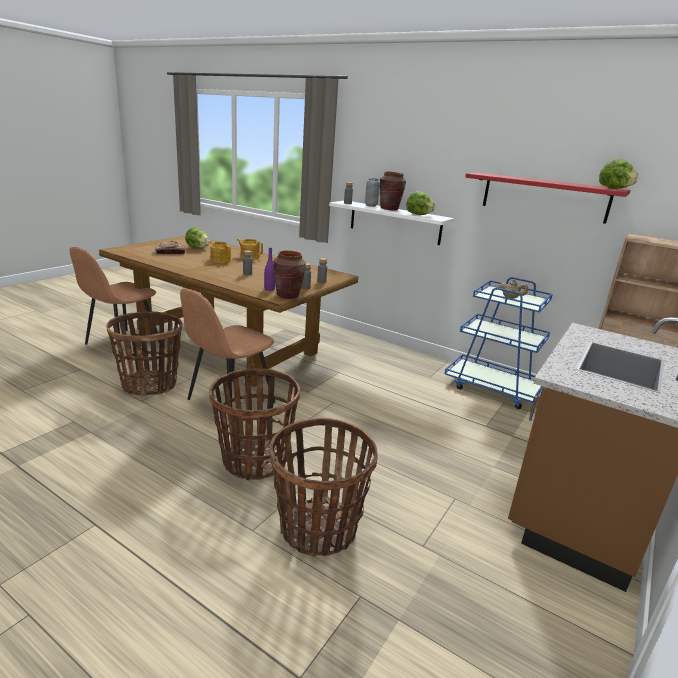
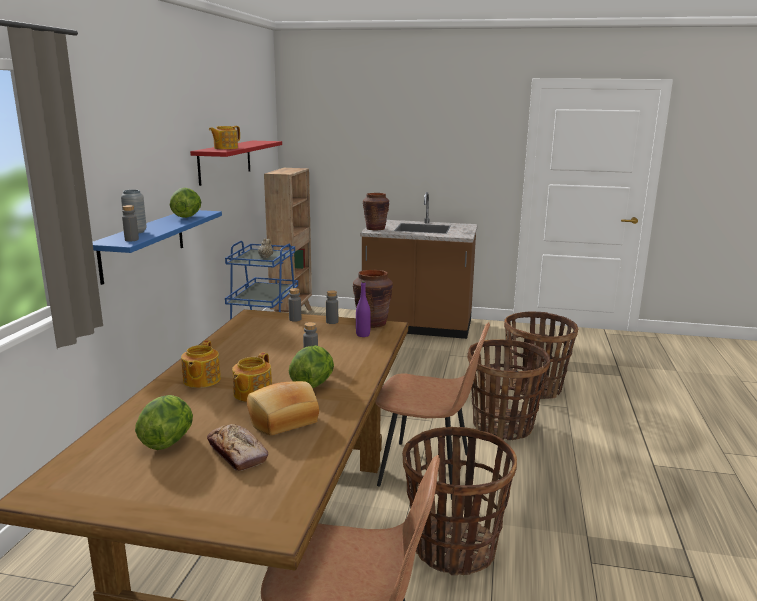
camera: 110 degrees left, 5 degrees down
(184, 260) = (283, 421): none -> bread
(389, 209) = (156, 225): brown vase -> brown vase (375, 229)
(395, 222) = (143, 244): white shelf -> blue shelf
(505, 176) = (225, 148): none -> teapot
(614, 188) = (256, 141): lettuce -> lettuce (313, 384)

